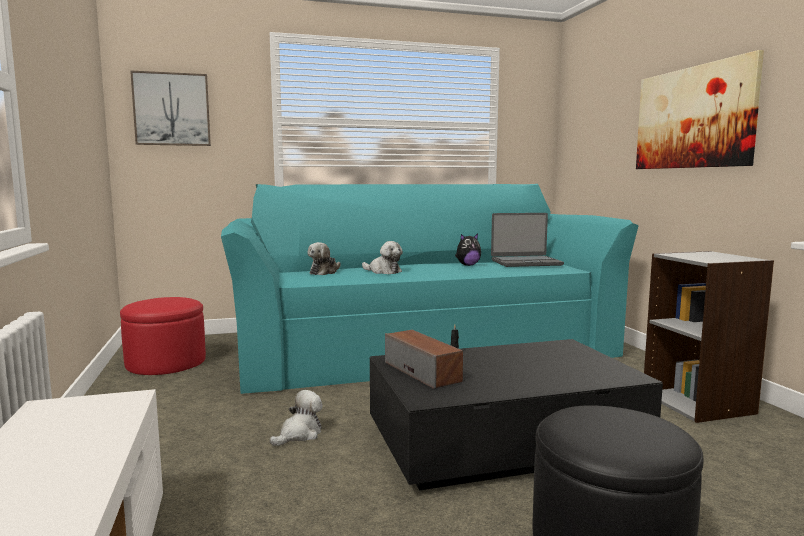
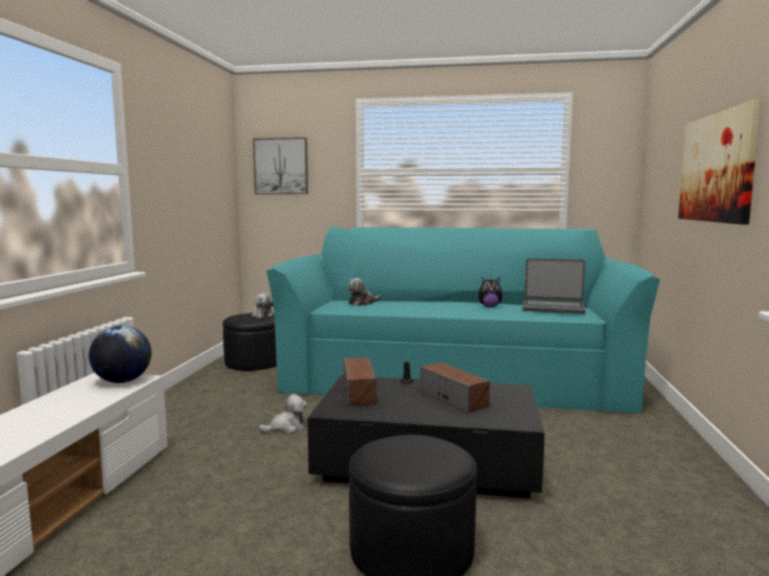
camera: 25 degrees right, 0 degrees up
(100, 407) = (122, 381): none -> globe
(166, 362) = (254, 362): red ottoman -> black ottoman
(383, 271) = (406, 306): plush toy -> plush toy (262, 315)
(528, 362) = (453, 398): none -> speaker
(698, 403) = (661, 469): grey bookcase -> none

